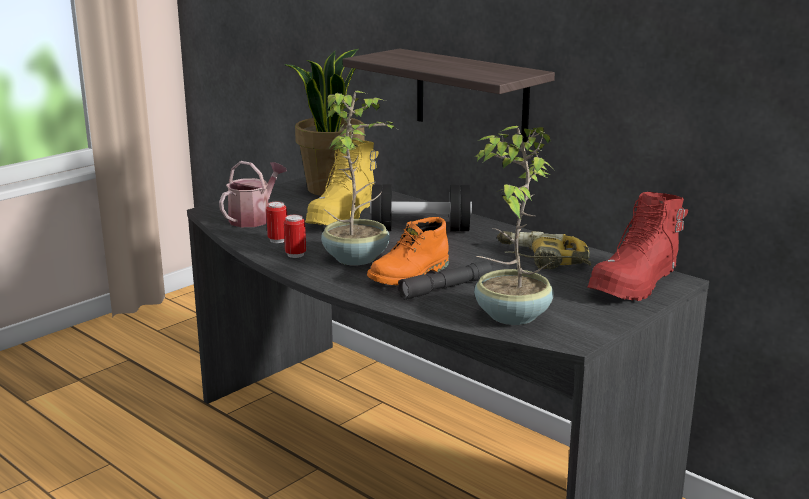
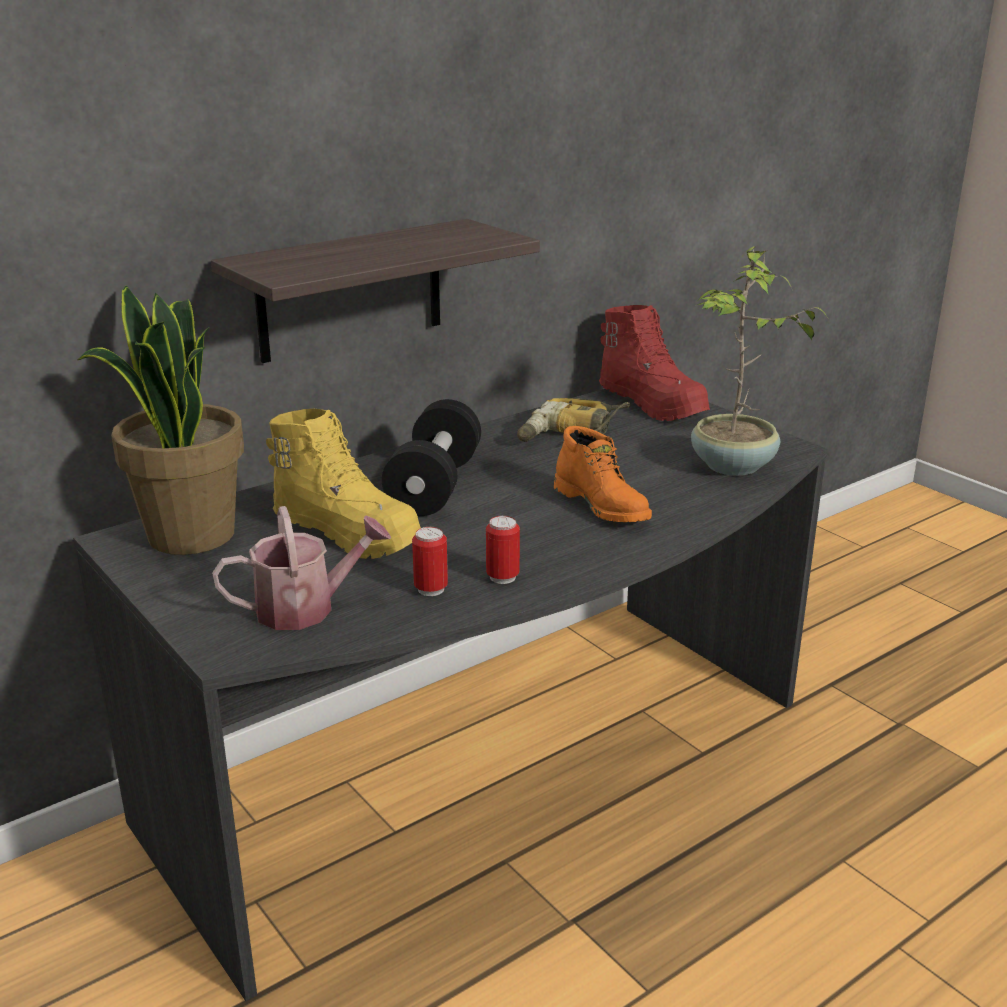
camera: 80 degrees left, 5 degrees up
(254, 218) = (306, 608): watering can -> watering can turned 120 degrees clockwise
(357, 258) = (531, 534): potted plant -> none
(445, 288) = (650, 490): grey flashlight -> none

